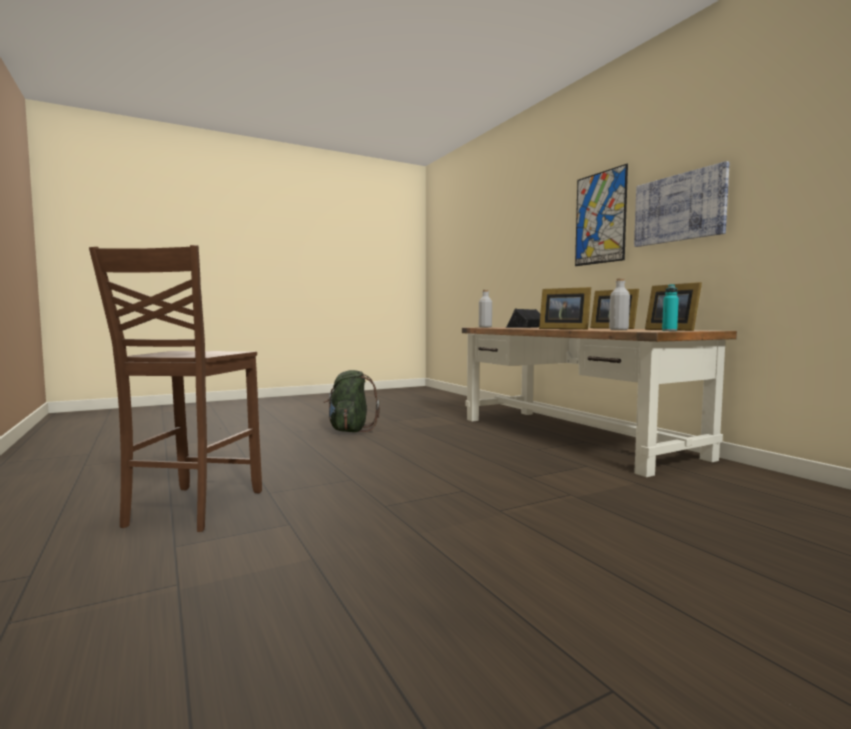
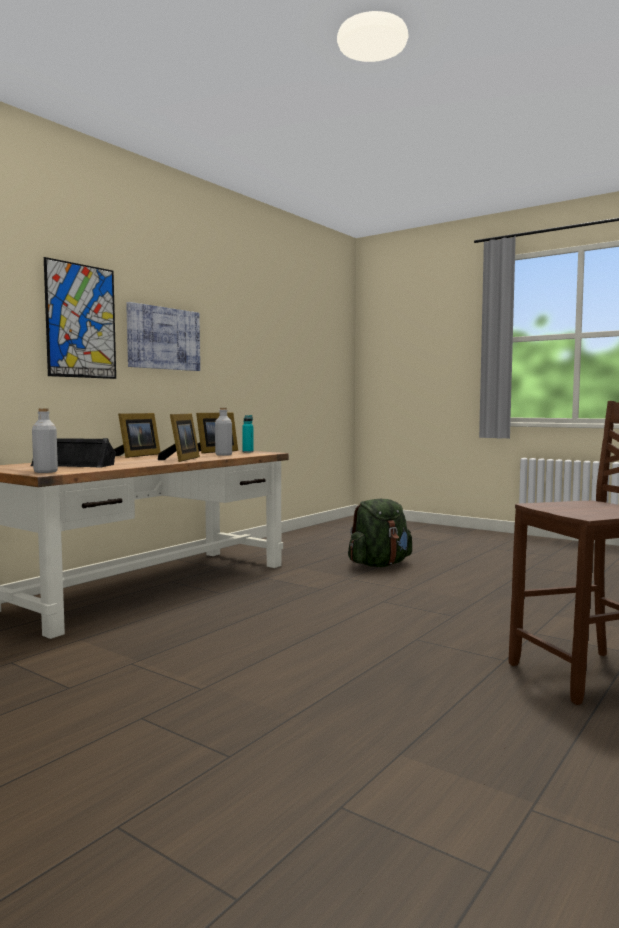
camera: 115 degrees left, 0 degrees up
(350, 430) = (181, 703): green backpack -> green backpack (379, 565)

